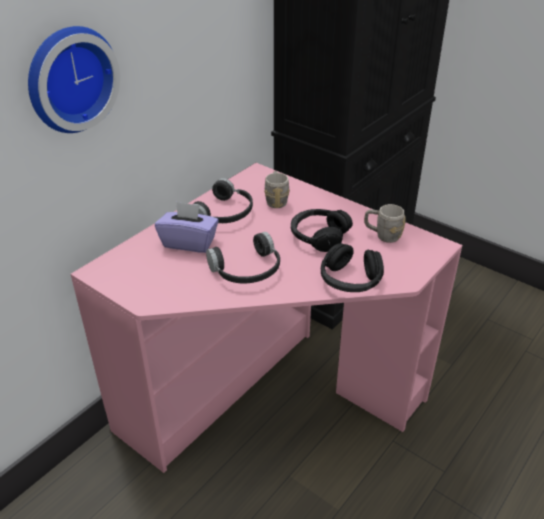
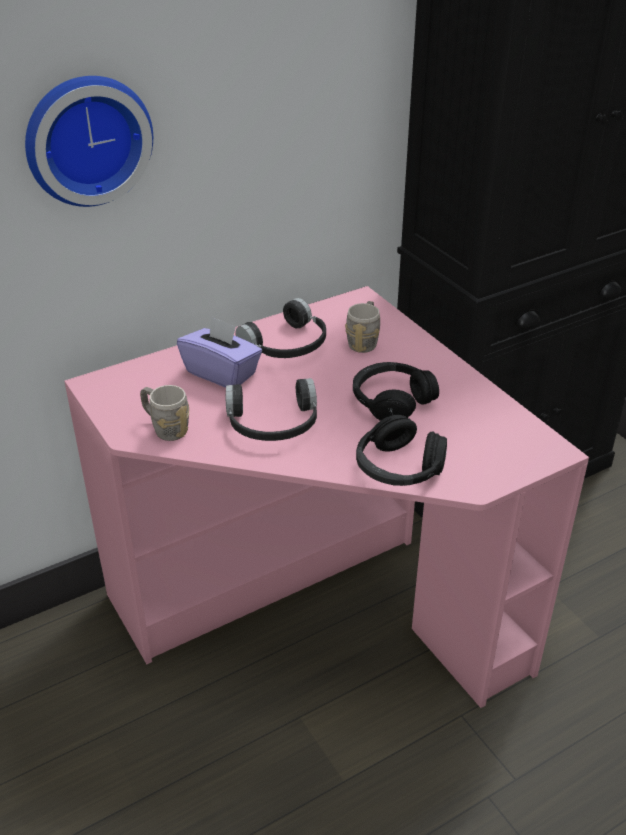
camera: 20 degrees right, 0 degrees up
(382, 235) = (480, 419): grey mug -> grey mug (165, 428)

